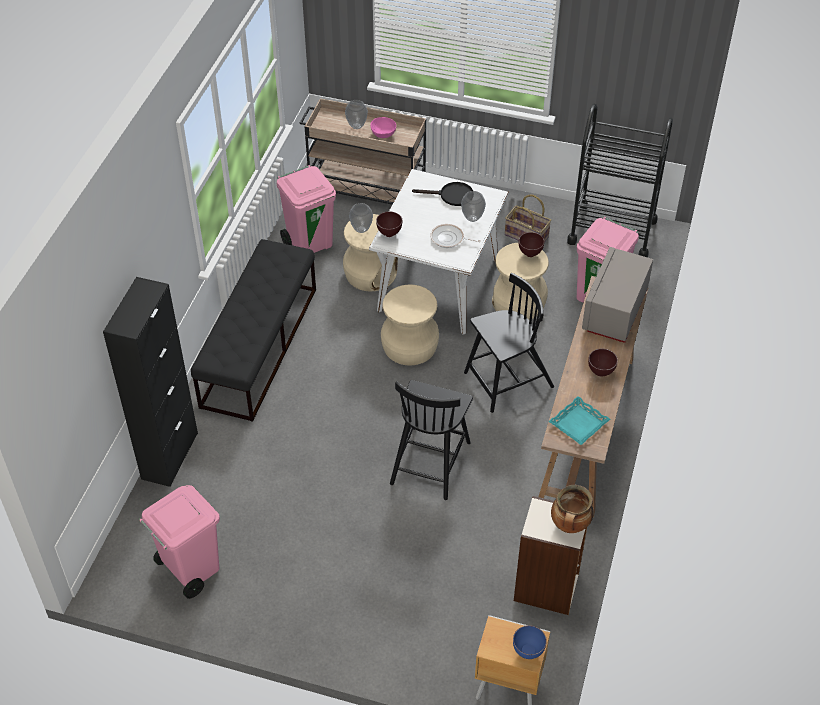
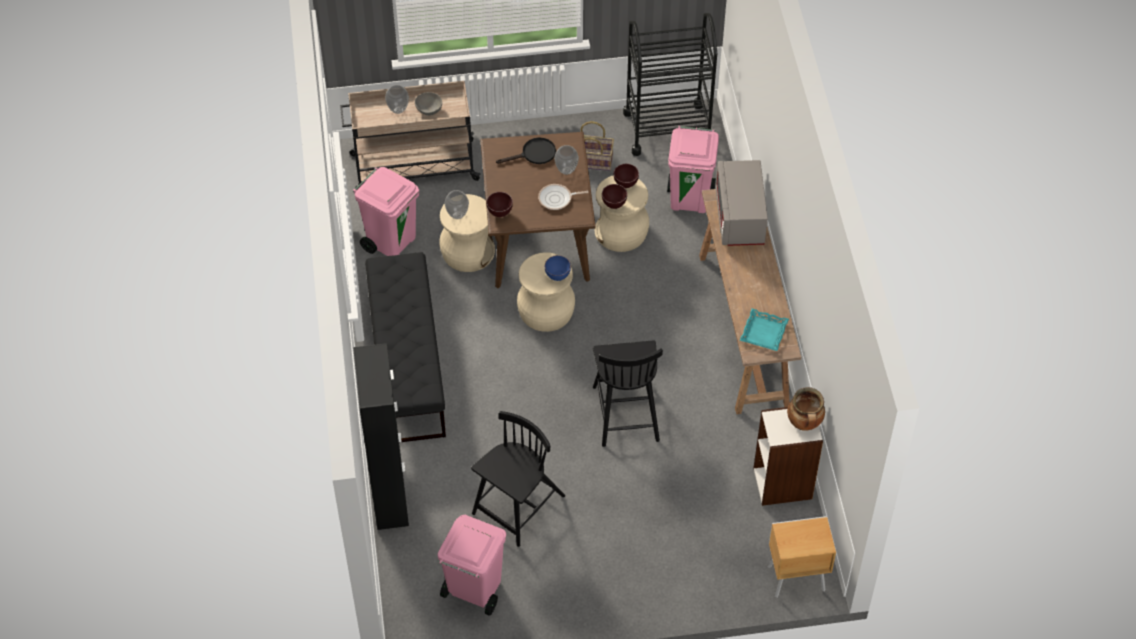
camera: 25 degrees left, 5 degrees up
(383, 134) = (429, 110): pink bowl -> grey bowl
(438, 285) = (538, 241): white dining table -> brown dining table
(507, 381) = (651, 311): black chair -> black chair (517, 506)
(527, 651) = (818, 539): blue bowl -> blue bowl (557, 277)
(600, 372) = (757, 279): brown bowl -> brown bowl (614, 205)

